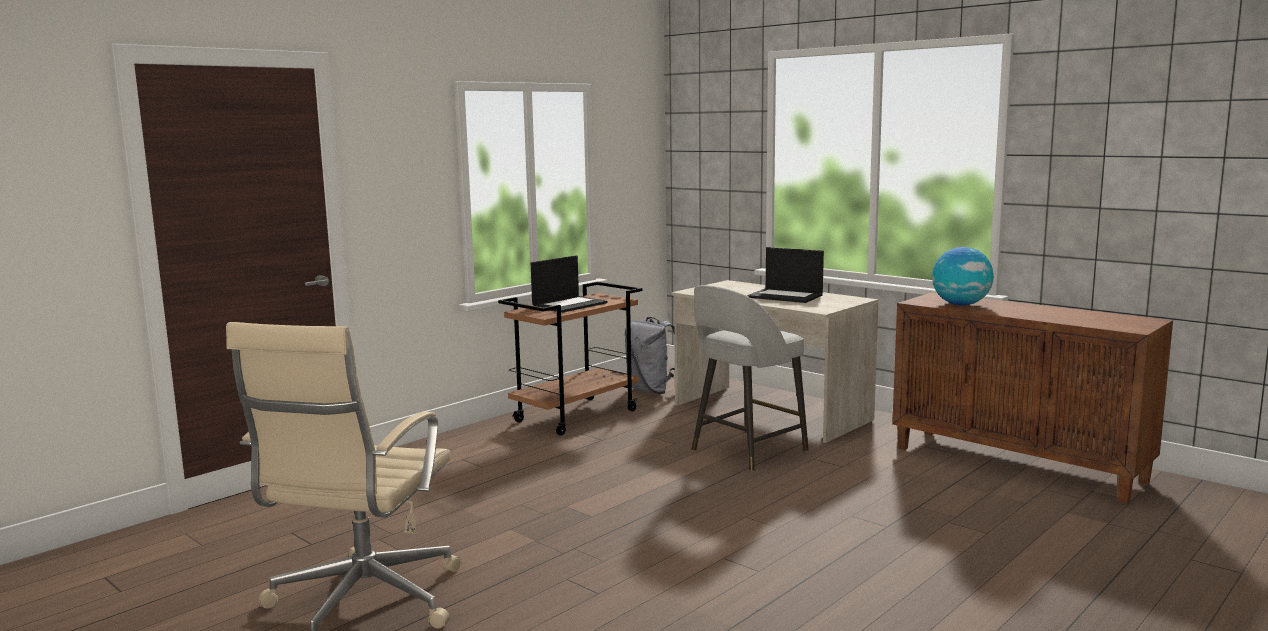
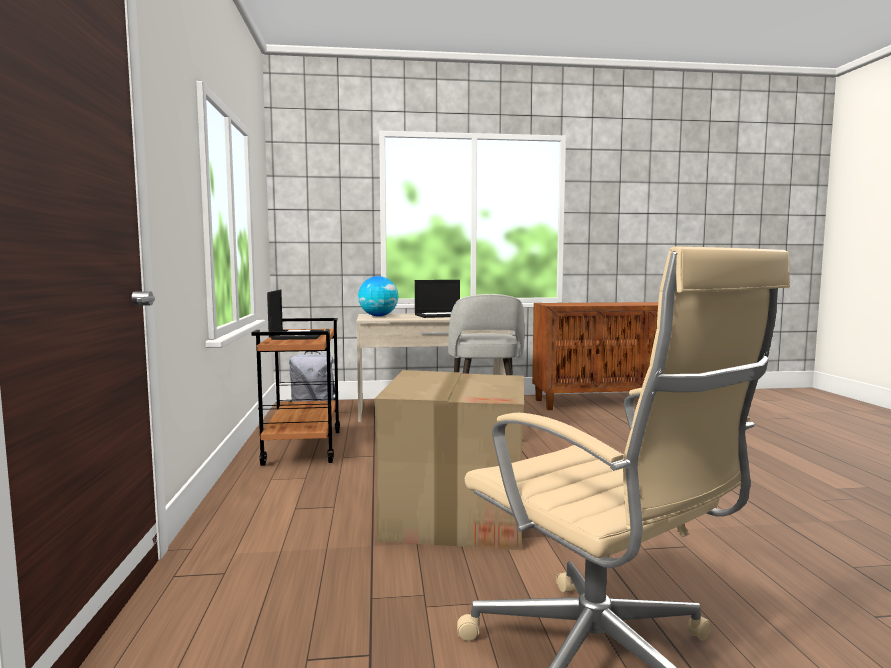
camera: 50 degrees left, 5 degrees down
(529, 502) = (456, 514): none -> cardboard box
(961, 304) = (577, 304): globe -> globe (378, 316)

